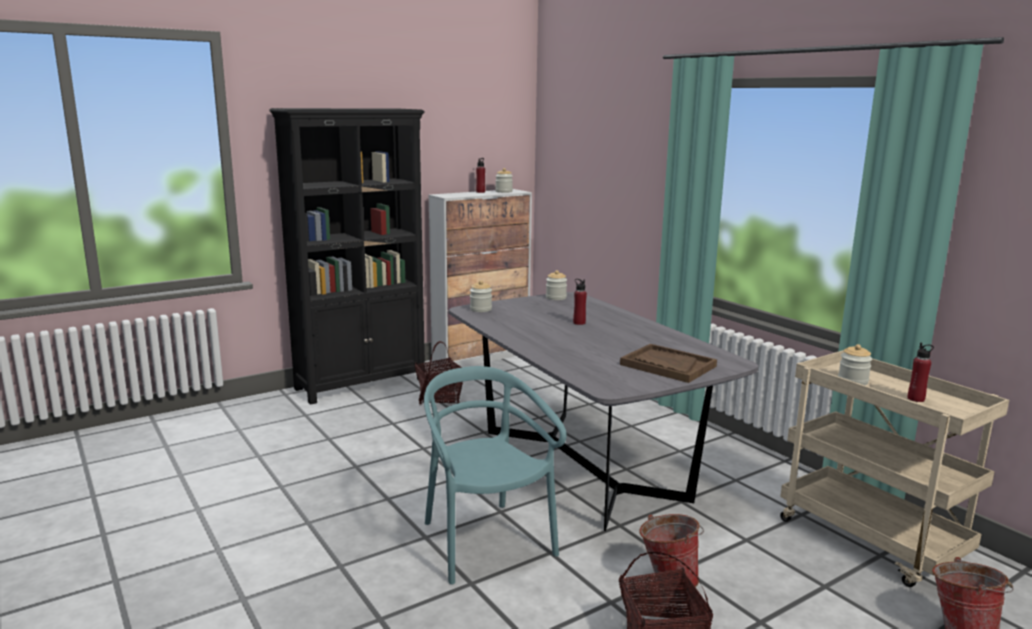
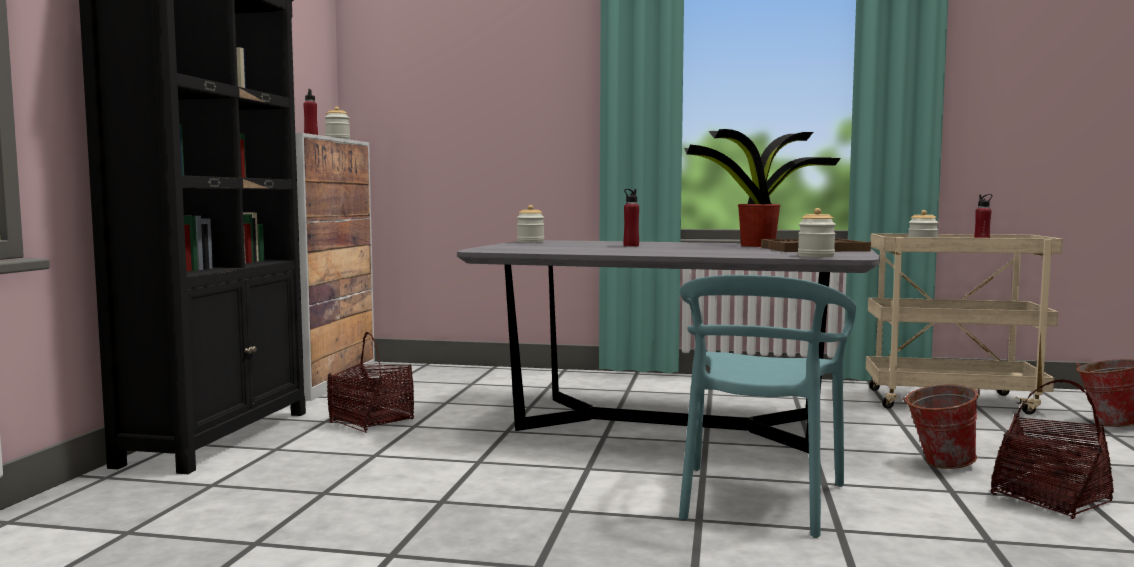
camera: 45 degrees left, 10 degrees down
(480, 309) = (497, 249): jar -> jar (816, 256)
(485, 541) = (757, 499): turquoise chair -> turquoise chair turned 90 degrees counterclockwise
(668, 346) = (760, 245): none -> potted plant

